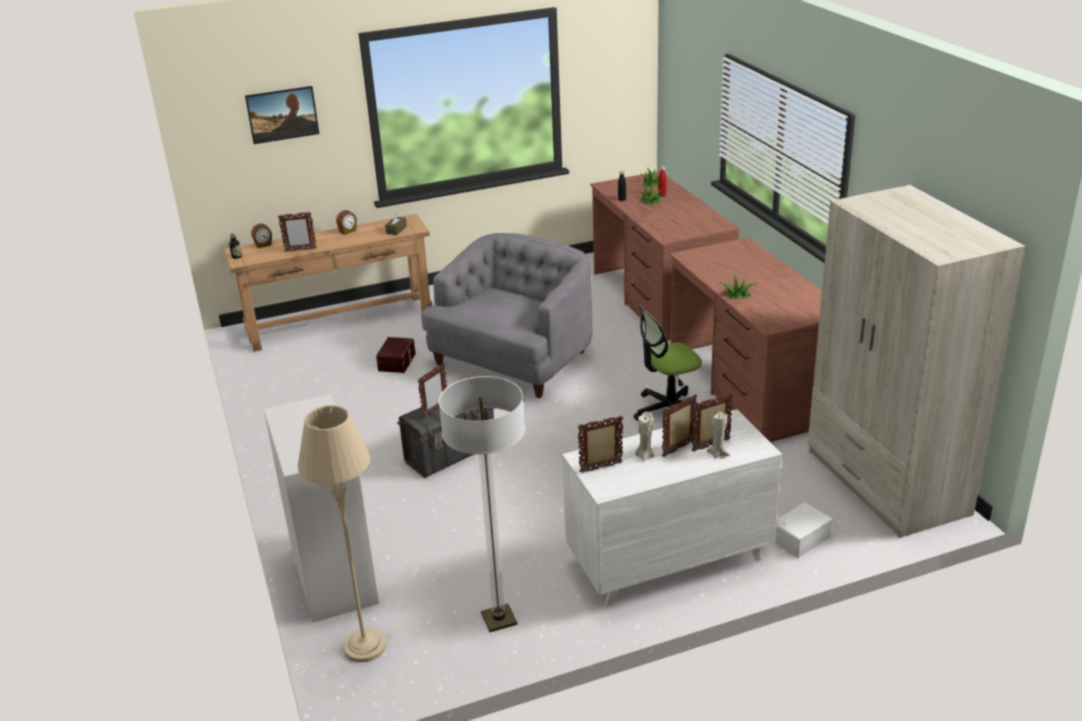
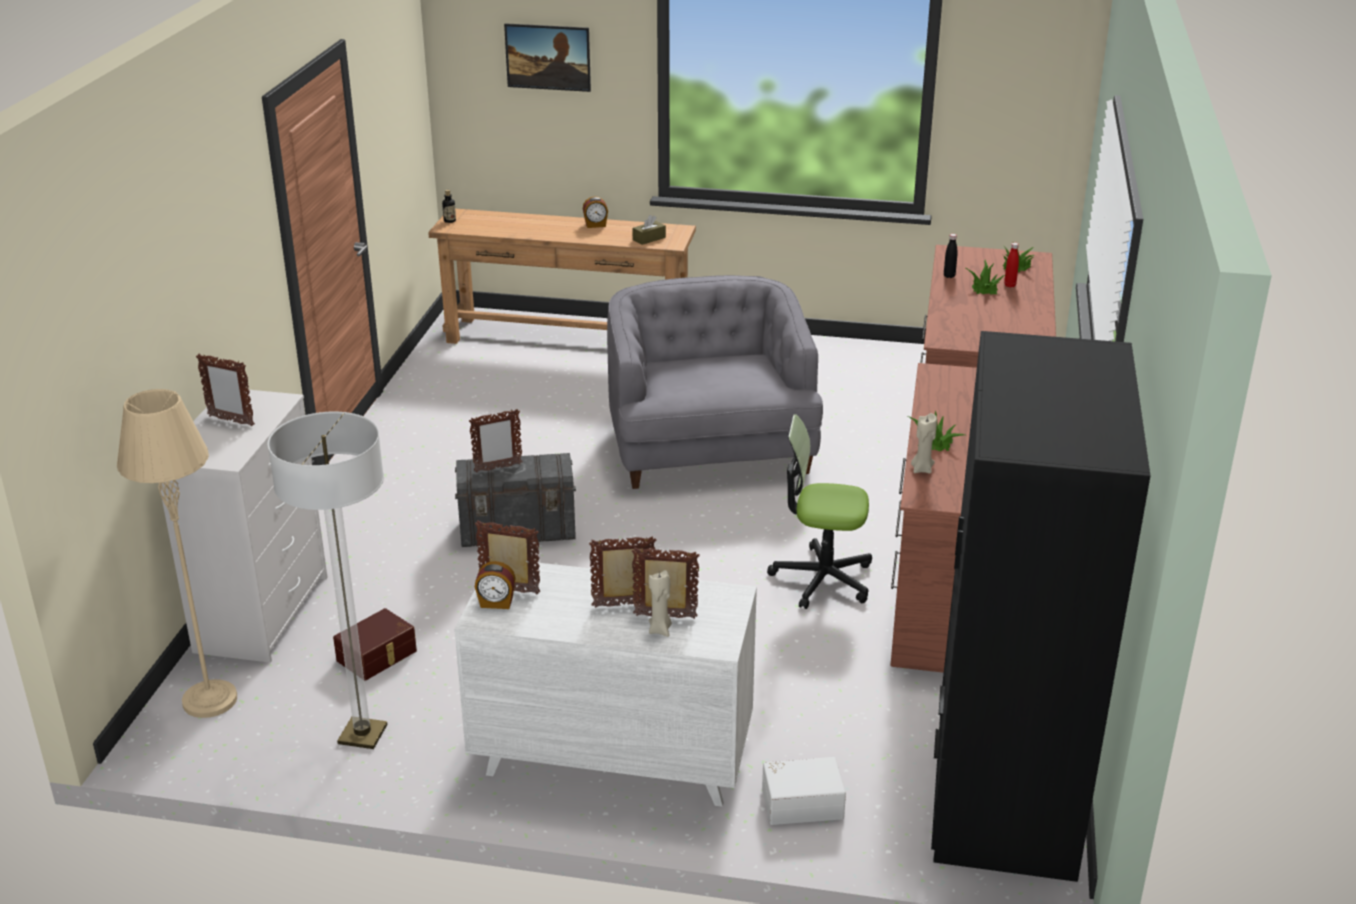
camera: 30 degrees right, 0 degrees up
(263, 245) = (491, 215): alarm clock -> alarm clock (496, 603)
(300, 250) = (520, 232): picture frame -> picture frame (231, 421)
(398, 362) = (578, 406): brown storage box -> brown storage box (378, 656)
(514, 359) = (708, 448): grey armchair -> grey armchair turned 75 degrees counterclockwise
(644, 456) = (575, 596): beige candle -> beige candle (922, 469)
(886, 483) = (1002, 785): beige wardrobe -> black wardrobe

